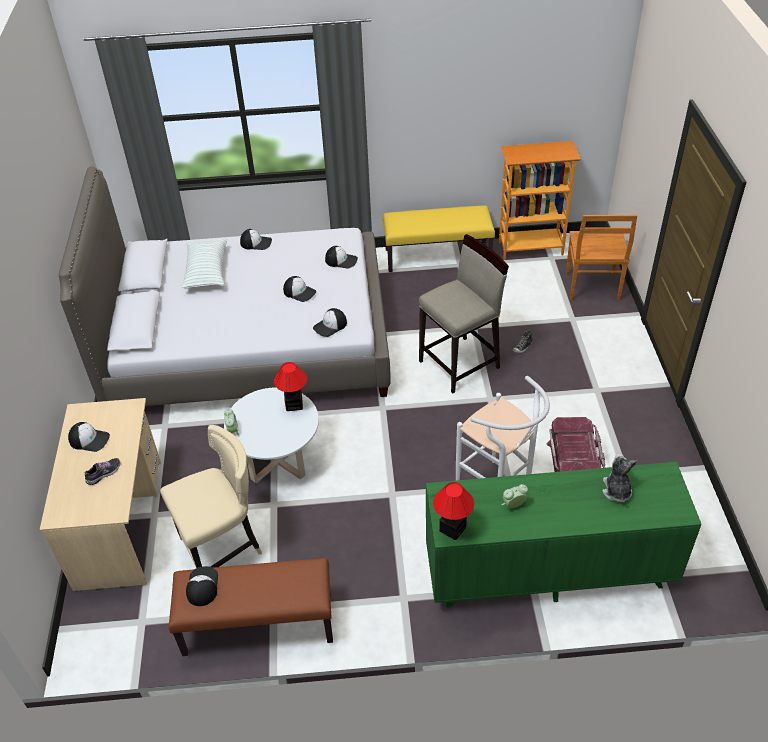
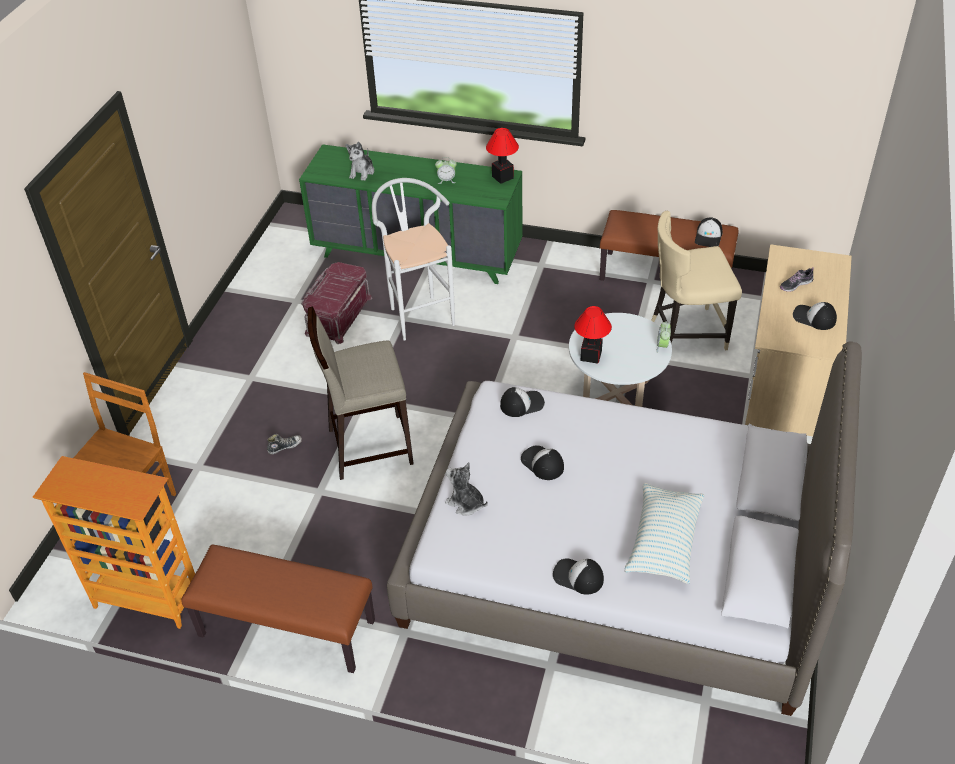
camera: 160 degrees left, 0 degrees up
(341, 260) = (465, 503): cap -> plush toy
(438, 256) = (286, 629): yellow bench -> brown bench

